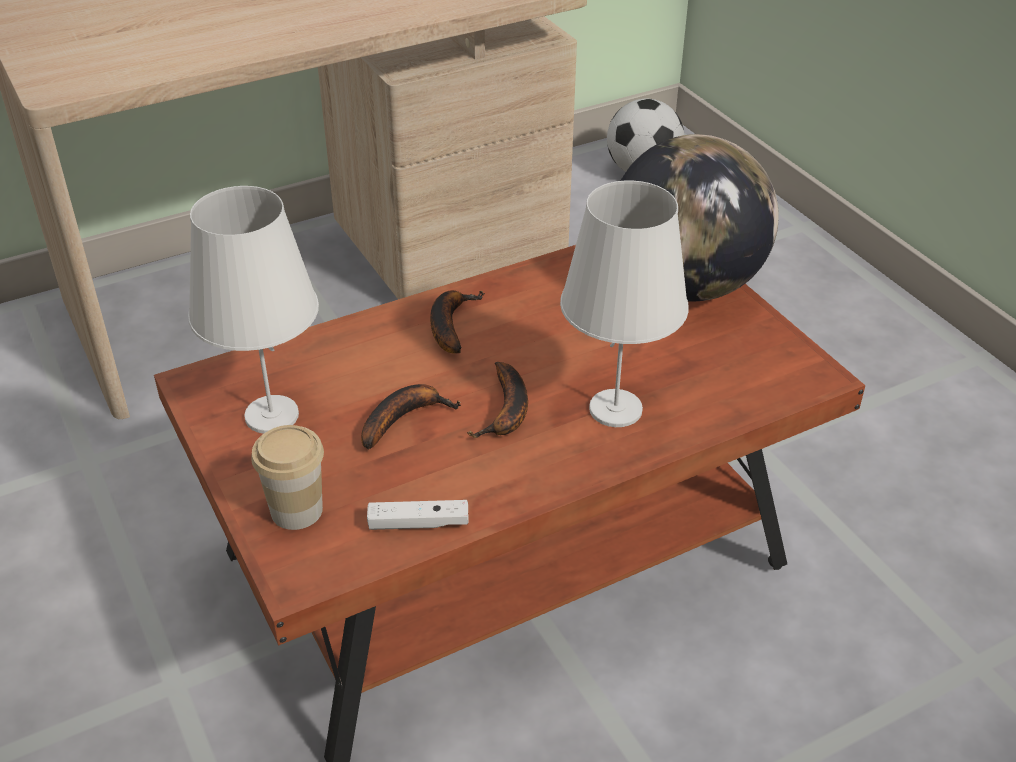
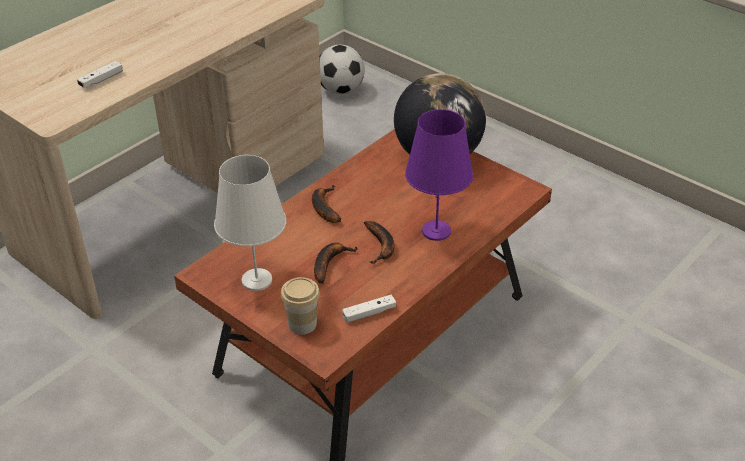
camera: 20 degrees left, 0 degrees up
(169, 47) = (101, 80): none -> white game controller
(616, 408) = (436, 230): white table lamp -> purple table lamp

